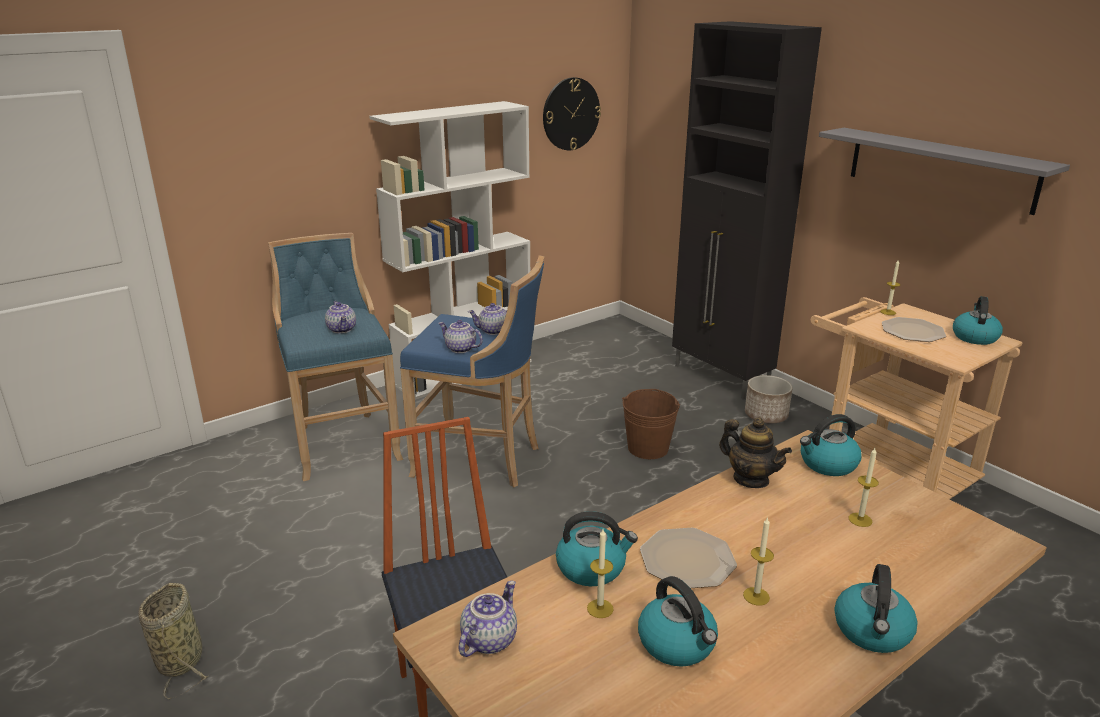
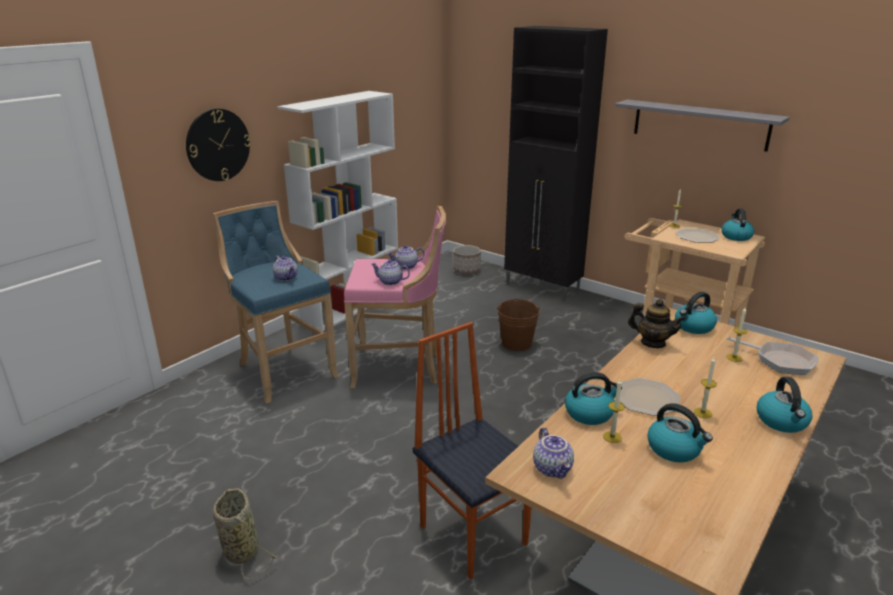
camera: 15 degrees left, 0 degrees up
(481, 460) = (399, 368): blue stool -> pink stool
(488, 639) = (553, 469): teapot -> teapot turned 150 degrees clockwise
(571, 114) = (411, 99): wall clock -> wall clock (218, 145)
(765, 415) = (585, 310): planter -> planter (466, 270)
(932, 535) = (780, 361): none -> frying pan

